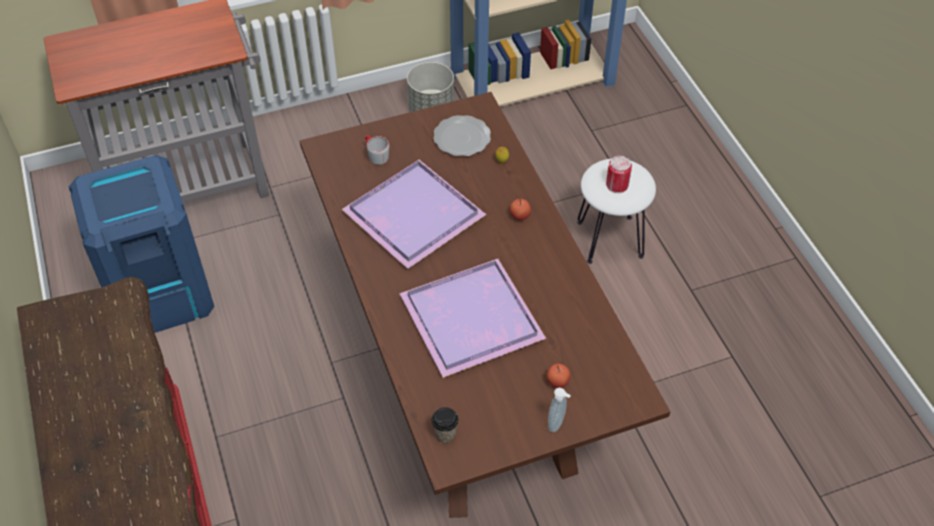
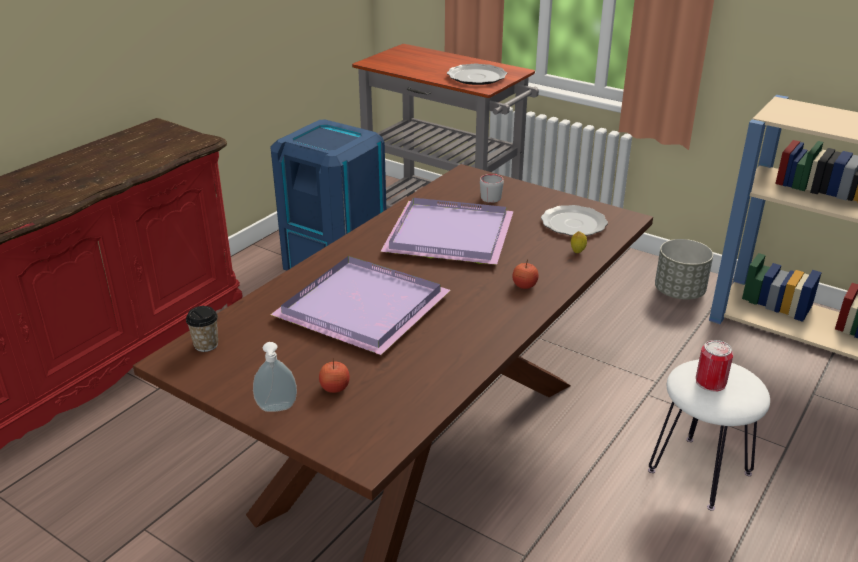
camera: 55 degrees right, 20 degrees down
(197, 40) = (476, 77): none -> plate

